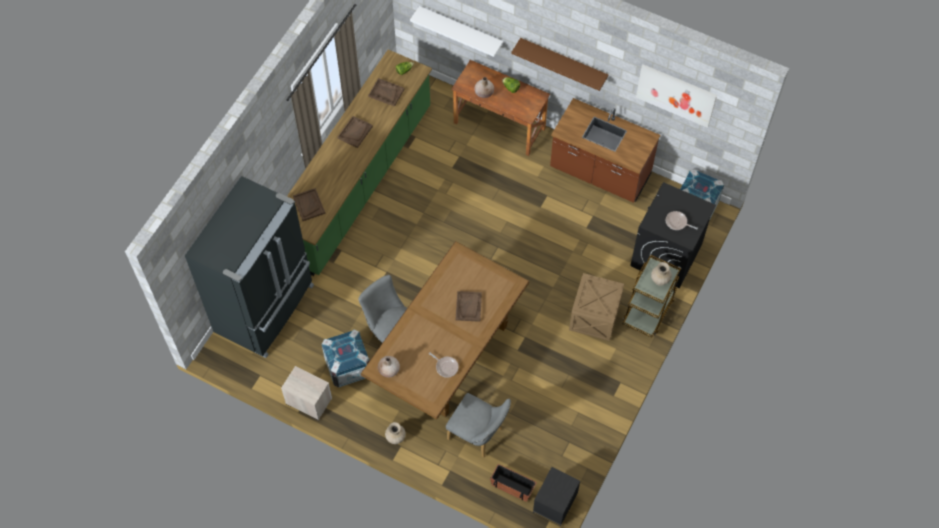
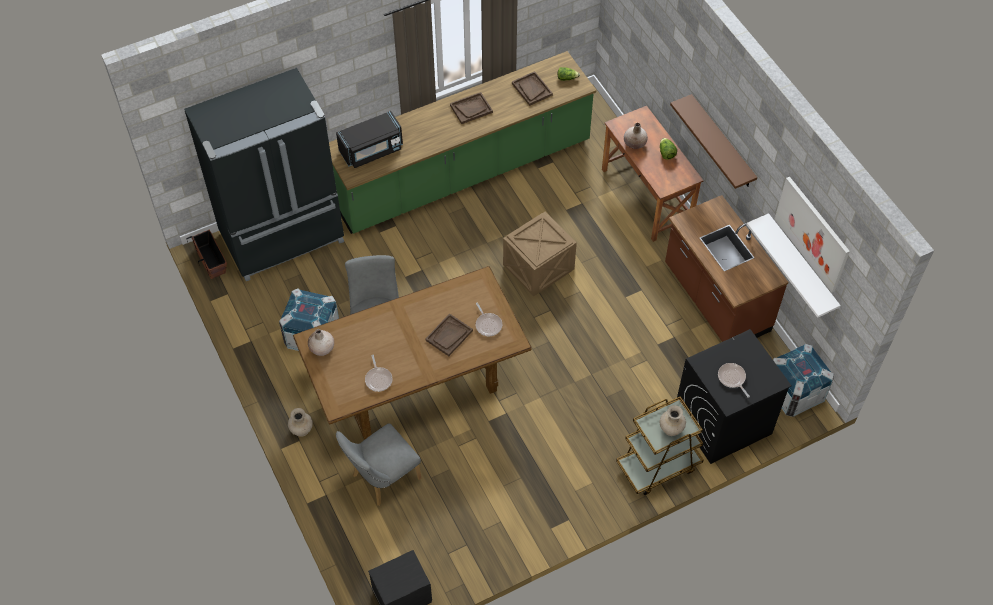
camera: 35 degrees right, 5 degrees down
(308, 400) = (251, 343): nightstand -> none
(309, 205) = (371, 150): brown tray -> black microwave
(461, 29) = (646, 62): white shelf -> white shelf (801, 265)
(478, 435) = (382, 479): grey chair -> grey chair turned 75 degrees clockwise
(488, 283) = (488, 324): none -> frying pan
(512, 486) = (373, 551): planter -> planter (211, 260)
(594, 315) = (596, 436): crate -> crate (539, 267)

